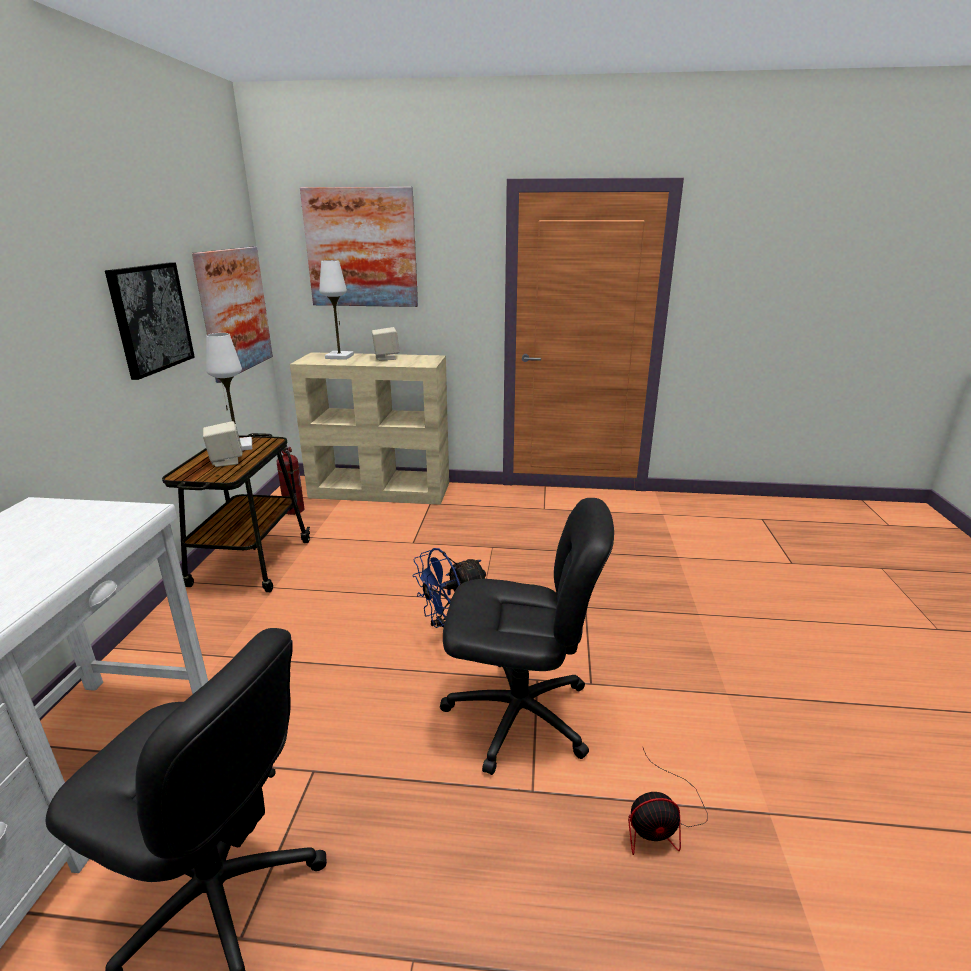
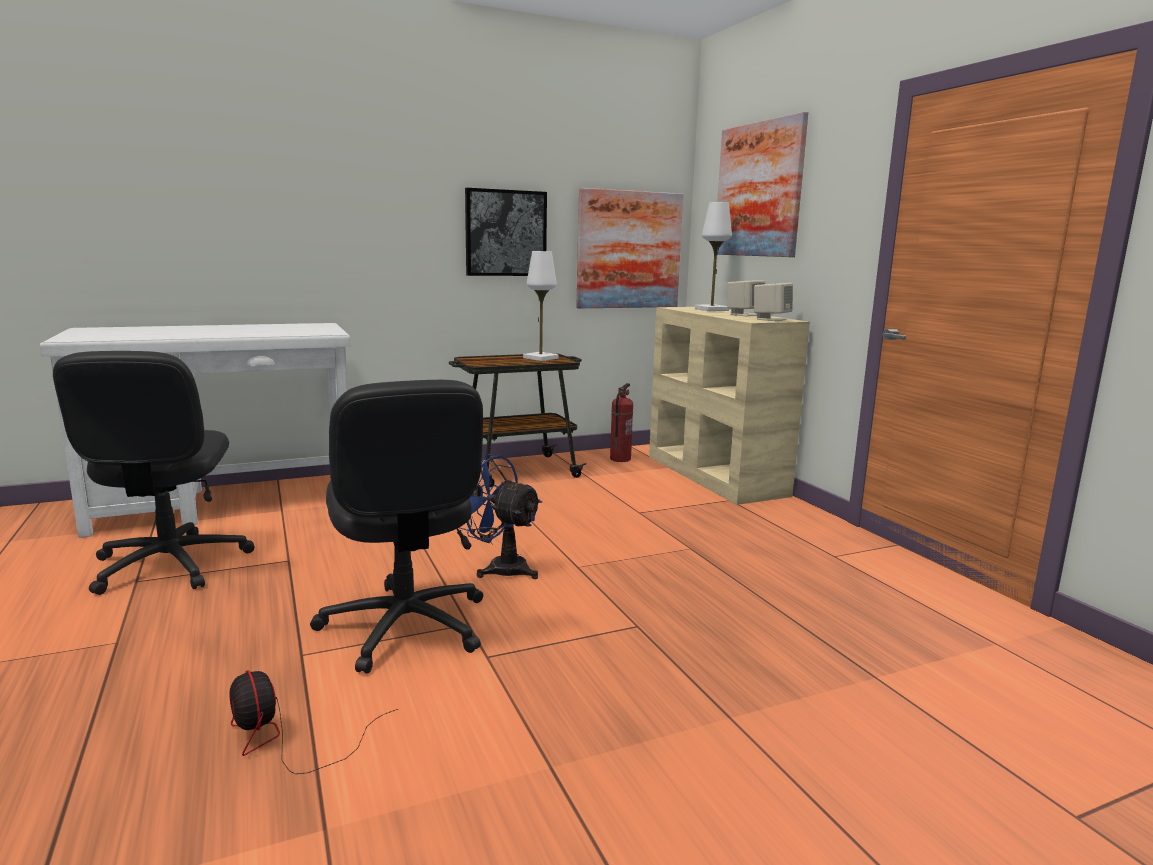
camera: 60 degrees right, 10 degrees down
(226, 461) = (508, 361): beige speaker -> beige speaker (771, 319)

